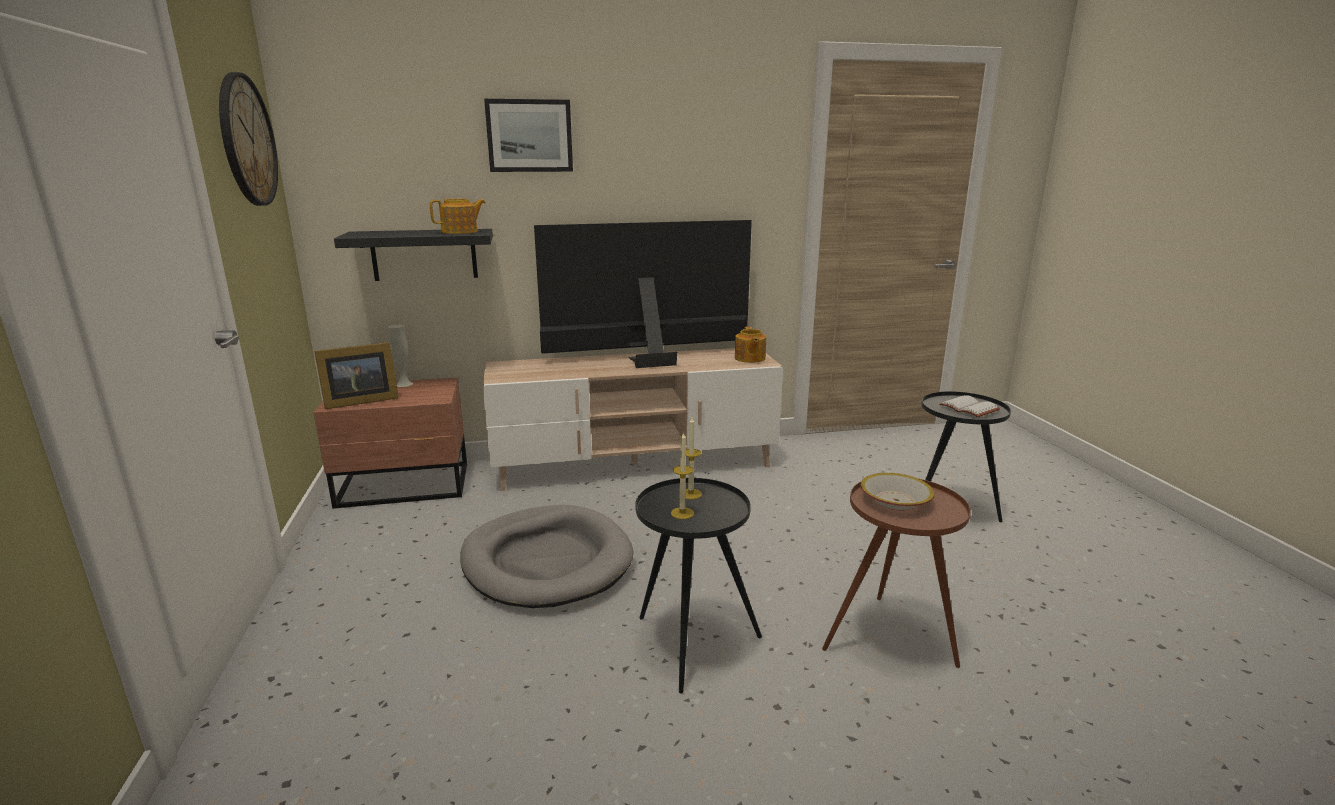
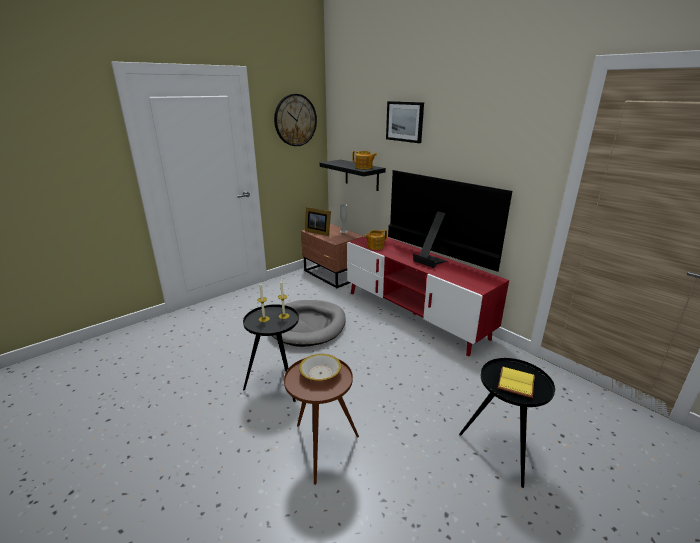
camera: 60 degrees right, 5 degrees up
(634, 464) = (414, 314): beige tv stand -> red tv stand
(749, 358) = (479, 283): teapot -> teapot (375, 246)
(970, 408) = (517, 383): white book -> yellow book

